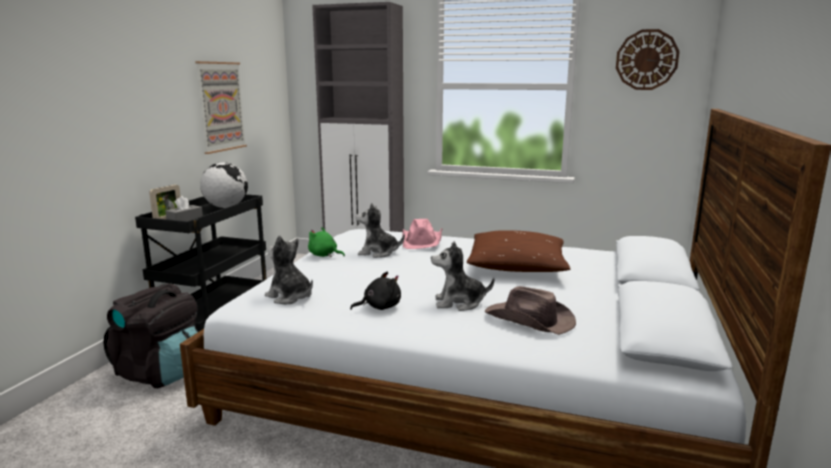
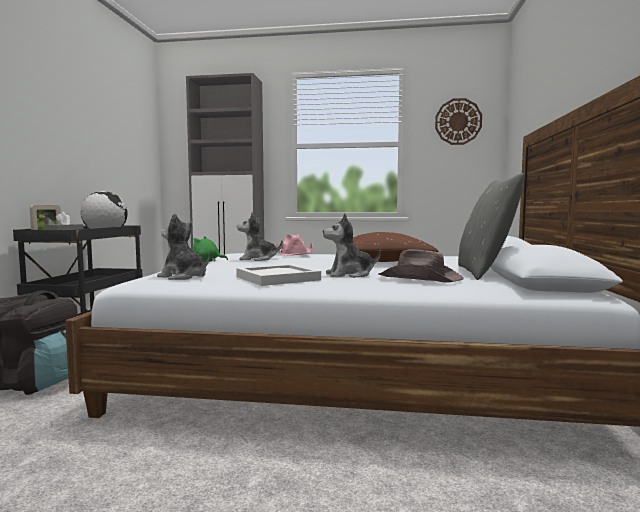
camera: 10 degrees left, 10 degrees down
(221, 106) = (101, 150): picture -> none
(379, 307) = (276, 278): black plush toy -> white tray
(614, 306) = (484, 272): none -> grey pillow

